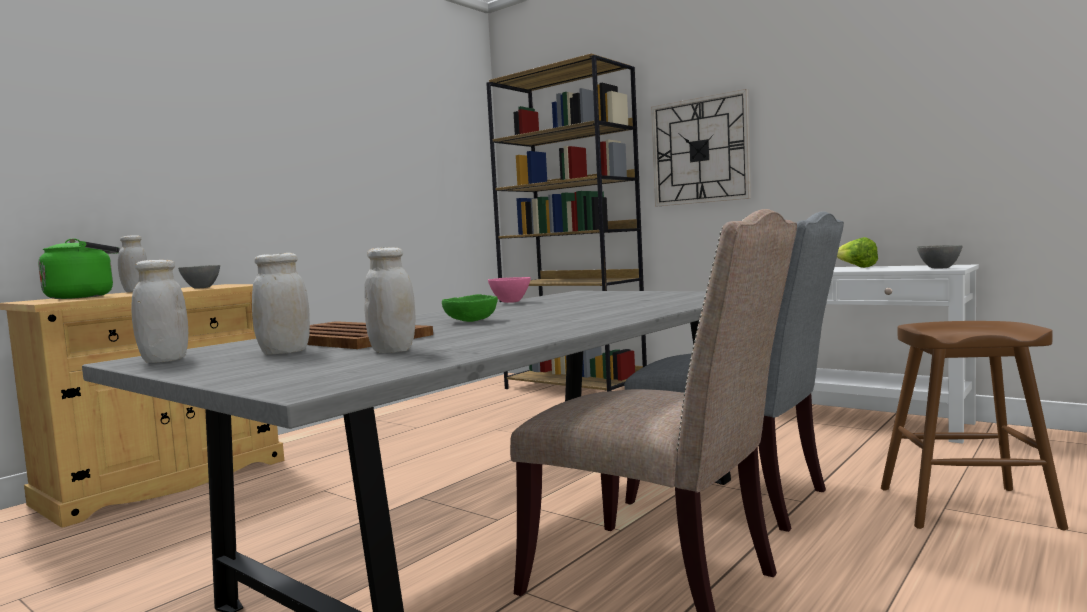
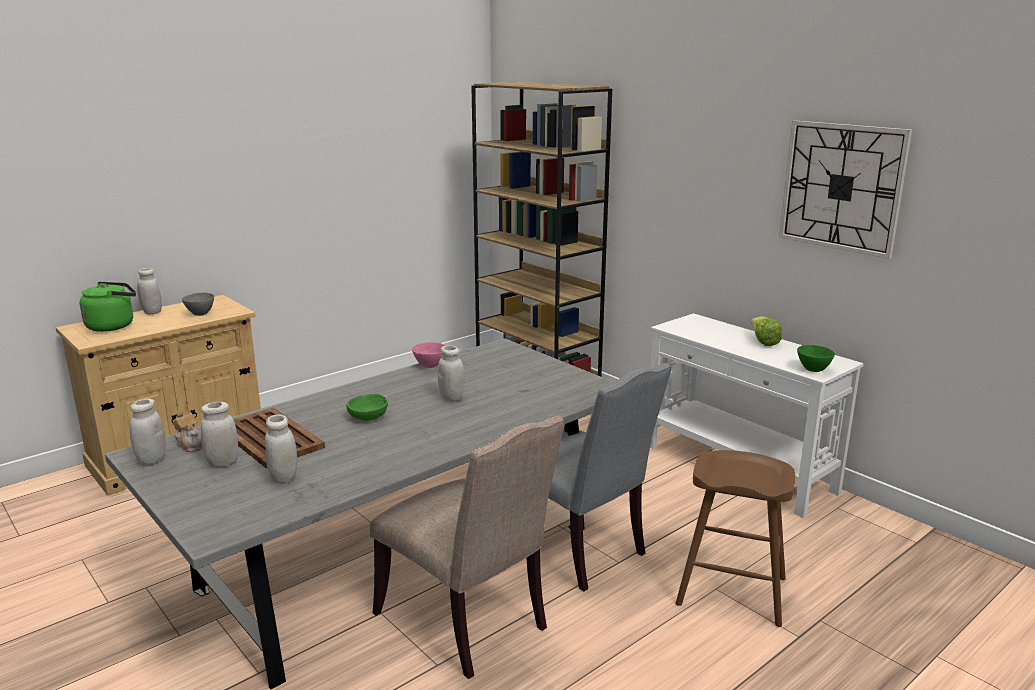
camera: 10 degrees right, 15 degrees up
(223, 349) = (190, 444): none -> teapot
(563, 308) = (451, 398): none -> white jar
(700, 151) = (661, 188): wall clock -> wall clock (842, 187)
(938, 268) = (813, 369): grey bowl -> green bowl

